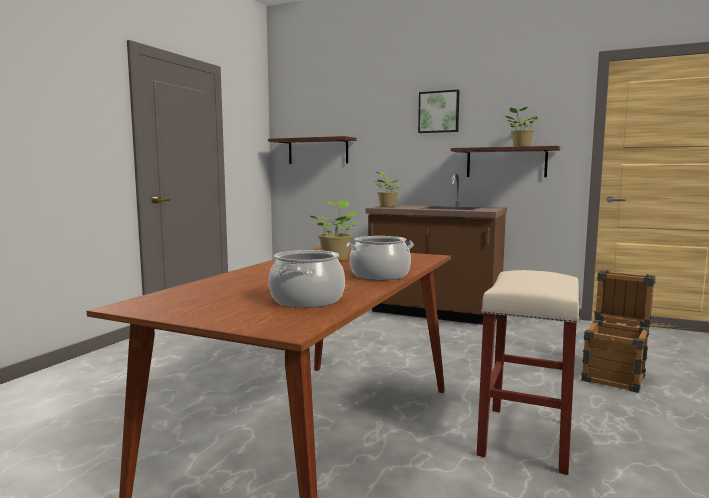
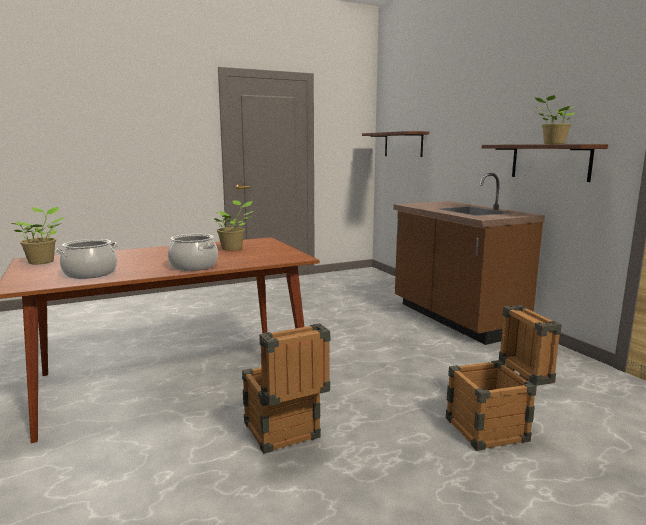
camera: 40 degrees right, 5 degrees up
(387, 206) = (421, 204): potted plant -> potted plant (42, 261)
(439, 112) = (493, 102): picture -> none
(526, 439) = (284, 435): beige stool -> crate

